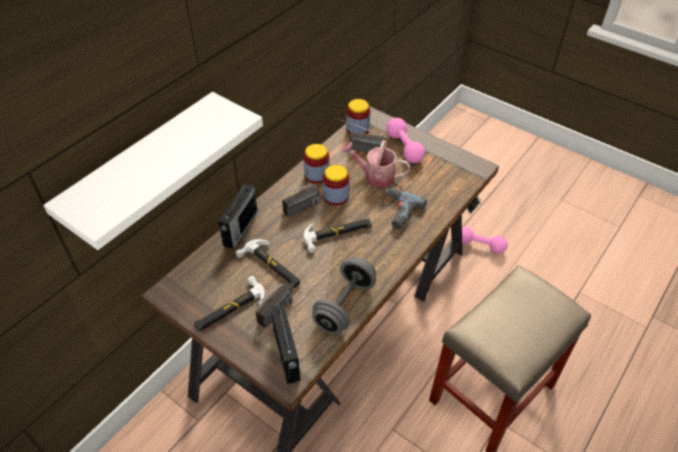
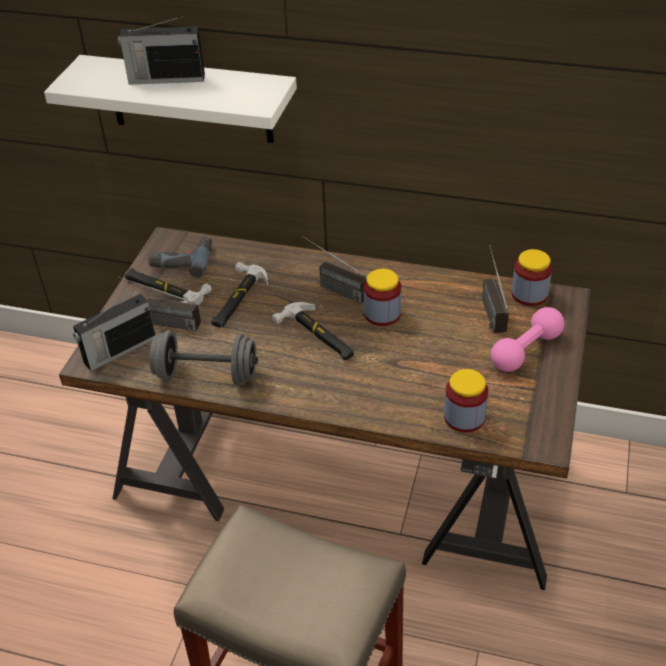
camera: 70 degrees right, 5 degrees down
(240, 229) = (280, 257): radio -> radio (165, 79)
(317, 175) = (410, 286): jar -> jar (464, 417)
(375, 176) = (445, 338): watering can -> none
(398, 211) = (390, 379): power drill -> power drill (182, 260)
(480, 245) = (580, 611): pink dumbbell -> none

